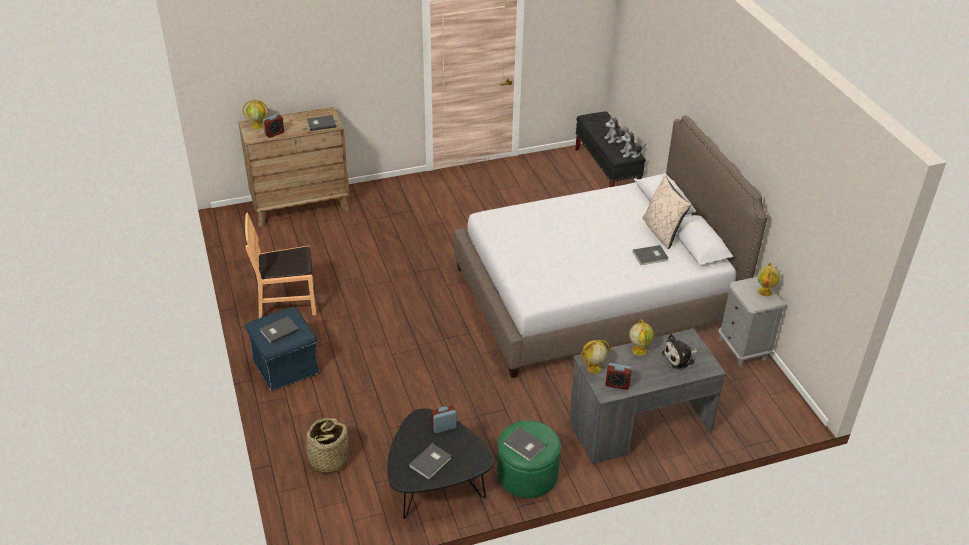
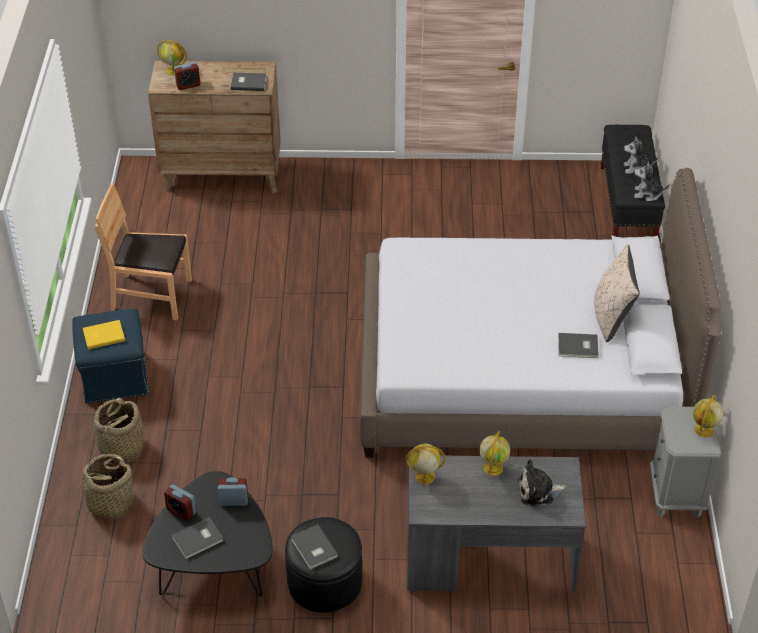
camera: 20 degrees right, 5 degrees up
(278, 330) = (103, 335): grey book -> yellow book
(316, 417) = (121, 447): none -> basket
(527, 474) = (324, 581): green ottoman -> black ottoman
(617, 384) = (442, 505): alarm clock -> alarm clock (181, 511)

